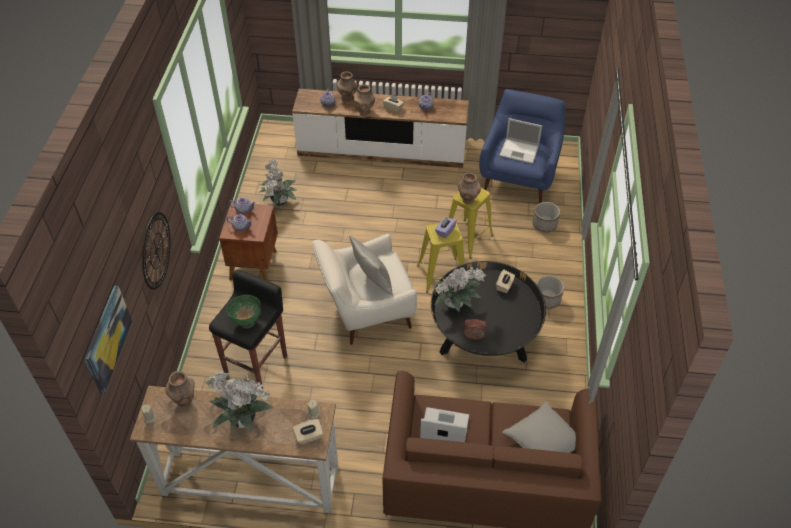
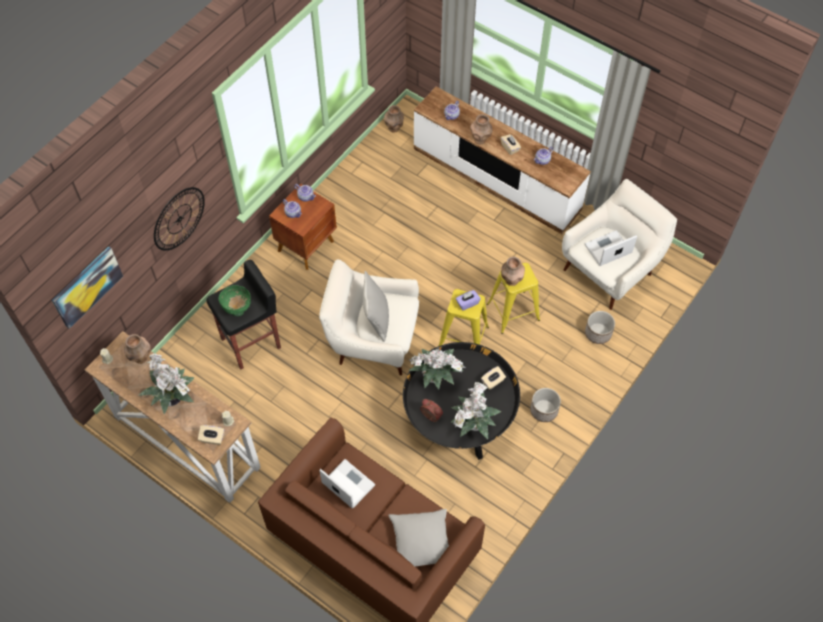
camera: 30 degrees right, 10 degrees up
(279, 203) = (366, 193): potted plant -> potted plant (472, 424)
(347, 98) = (474, 117): brown vase -> brown vase (394, 128)
(518, 176) = (610, 269): blue armchair -> white armchair
(520, 151) = (607, 249): laptop -> laptop turned 105 degrees clockwise

